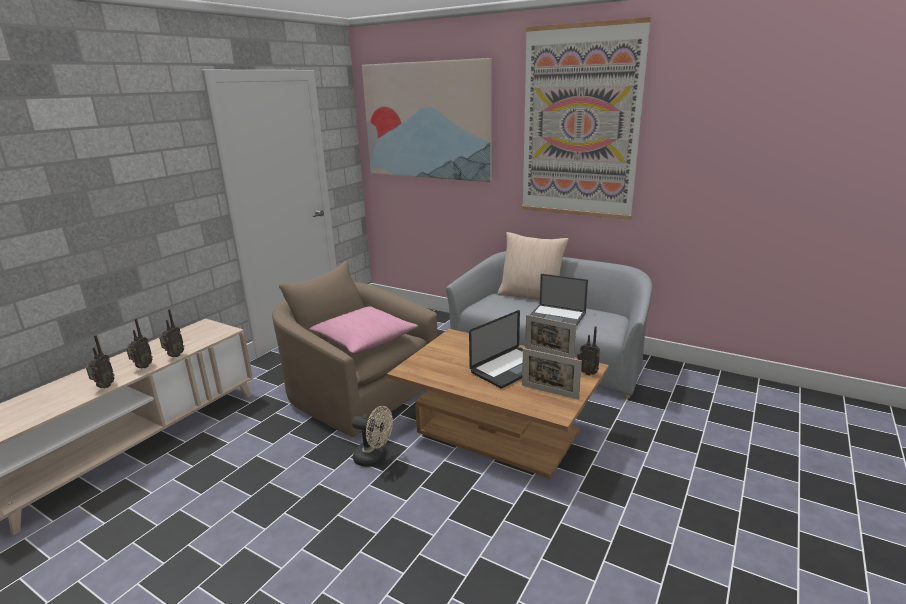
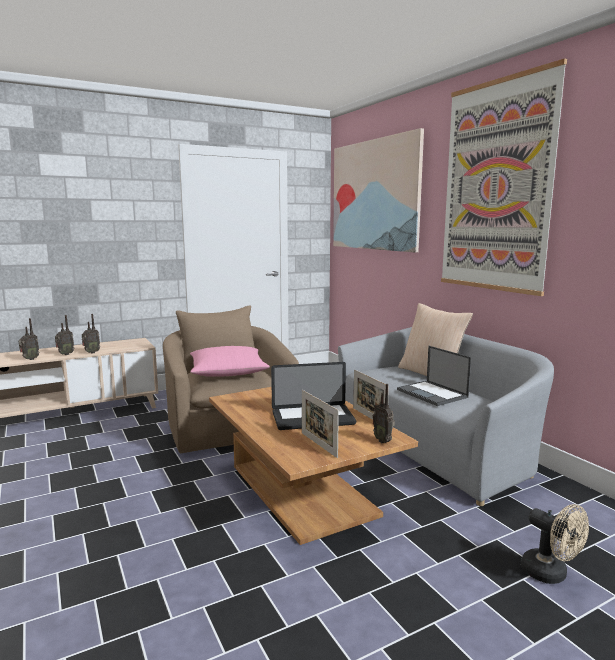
camera: 30 degrees right, 10 degrees down
(374, 458) = (178, 474): beige fan -> beige fan (551, 574)

